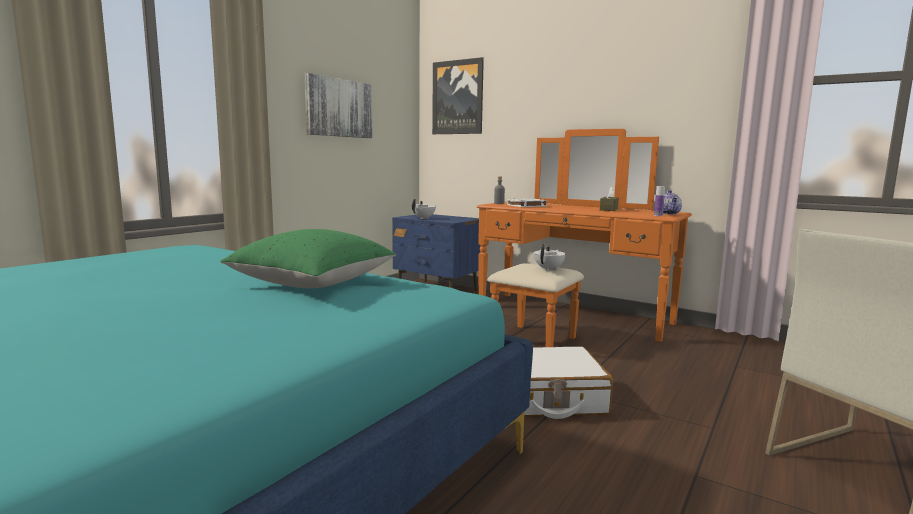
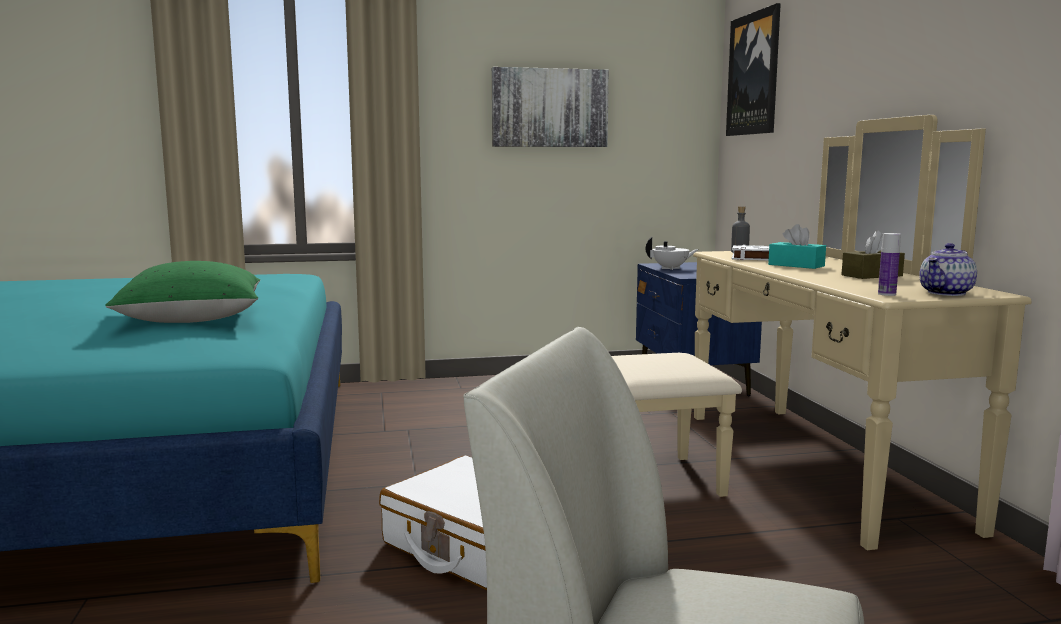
camera: 45 degrees right, 0 degrees up
(549, 269) = (672, 365): white teapot -> none
(559, 207) = (796, 265): none -> turquoise tissue box
(565, 320) = (780, 469): orange dresser -> beige dresser

